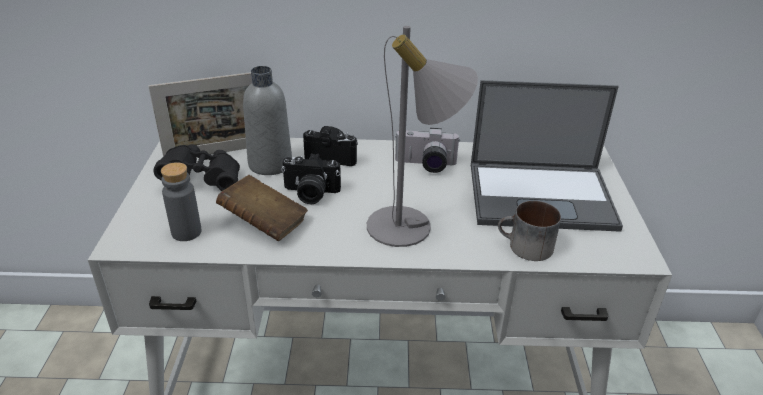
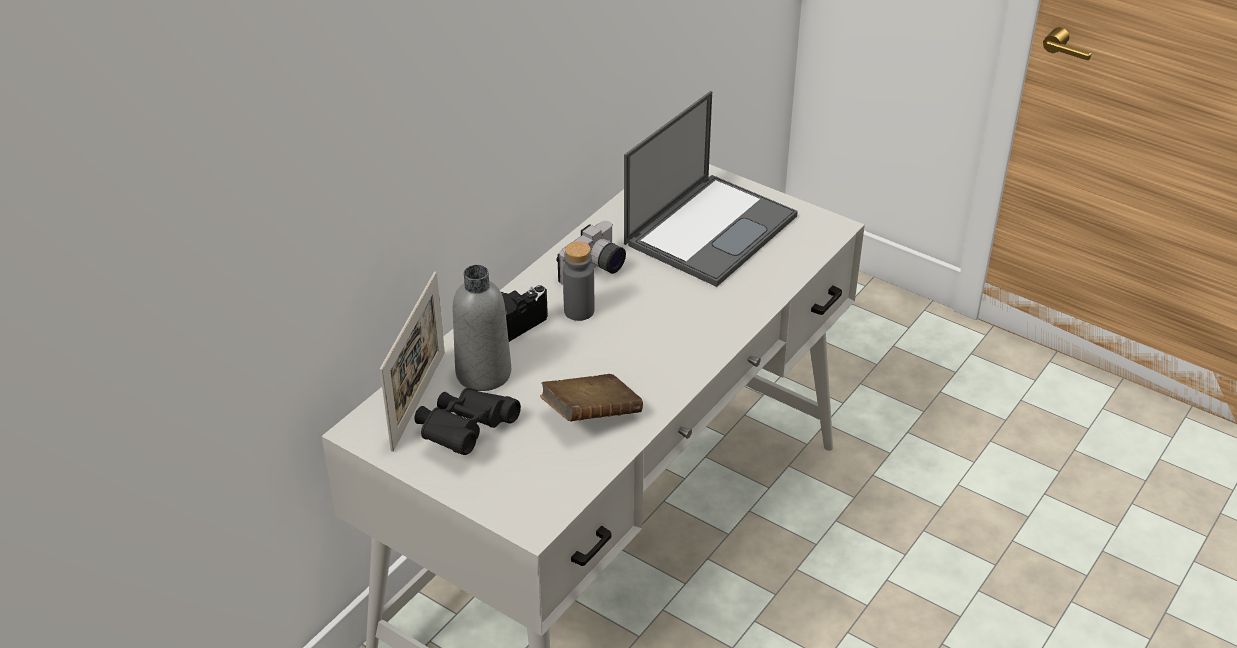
camera: 55 degrees left, 5 degrees up
(186, 232) = (555, 473): grey bottle -> grey bottle (579, 311)
(310, 194) = (569, 366): camera -> none
(412, 227) = (685, 326): grey table lamp -> none
(525, 247) = (770, 277): mug -> none

